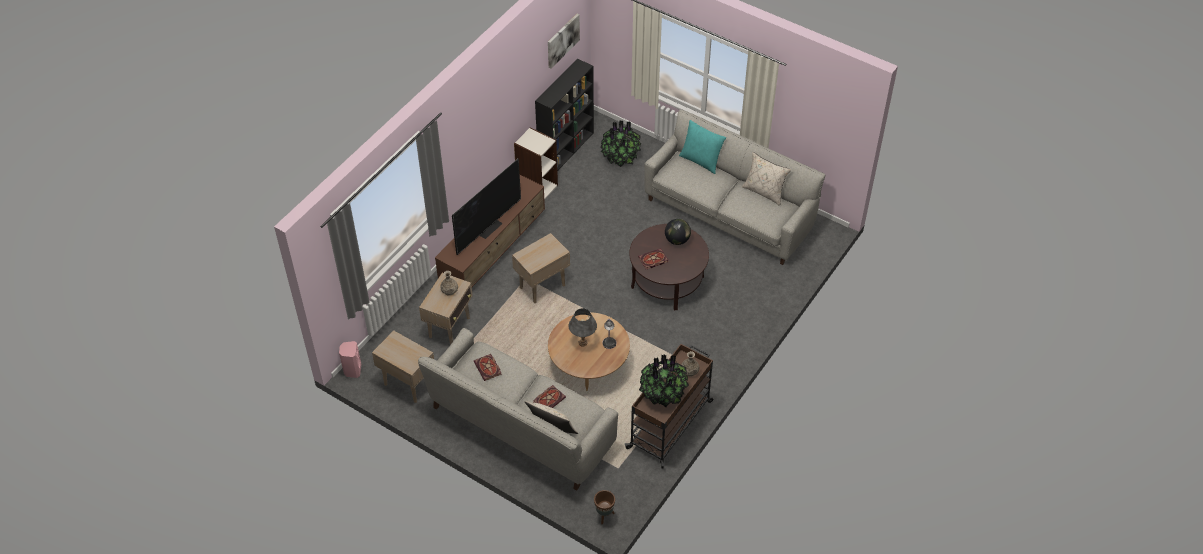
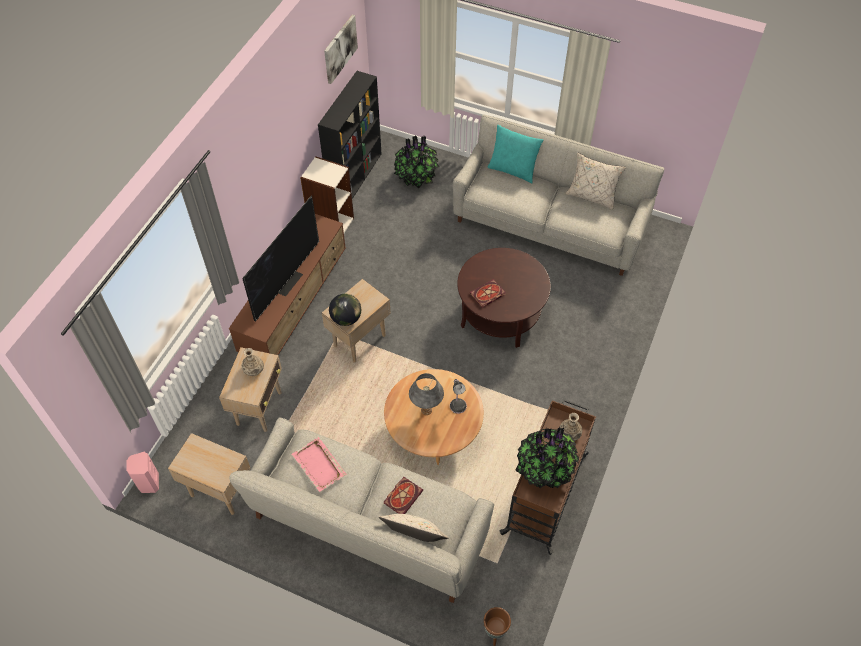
camera: 10 degrees left, 5 degrees up
(488, 368) = (319, 465): book -> pink tray
(677, 240) = (509, 266): globe -> globe (346, 319)

